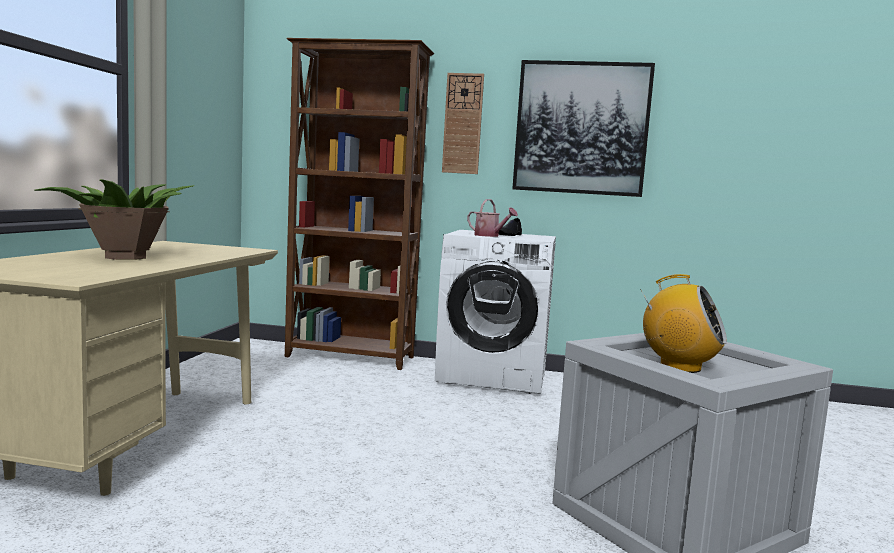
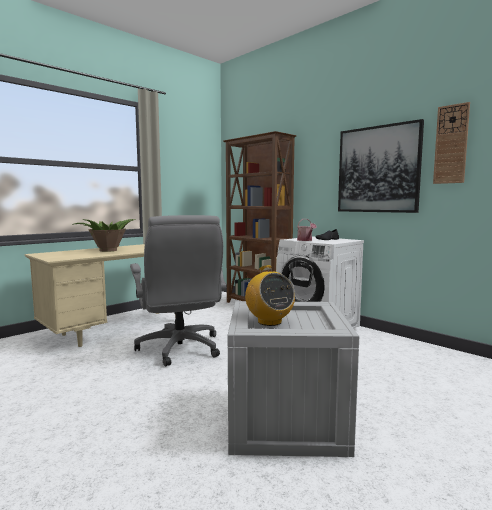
camera: 35 degrees right, 0 degrees up
(347, 456) = (180, 350): none -> grey office chair
(463, 124) = (313, 174): wall clock -> wall clock (451, 144)

